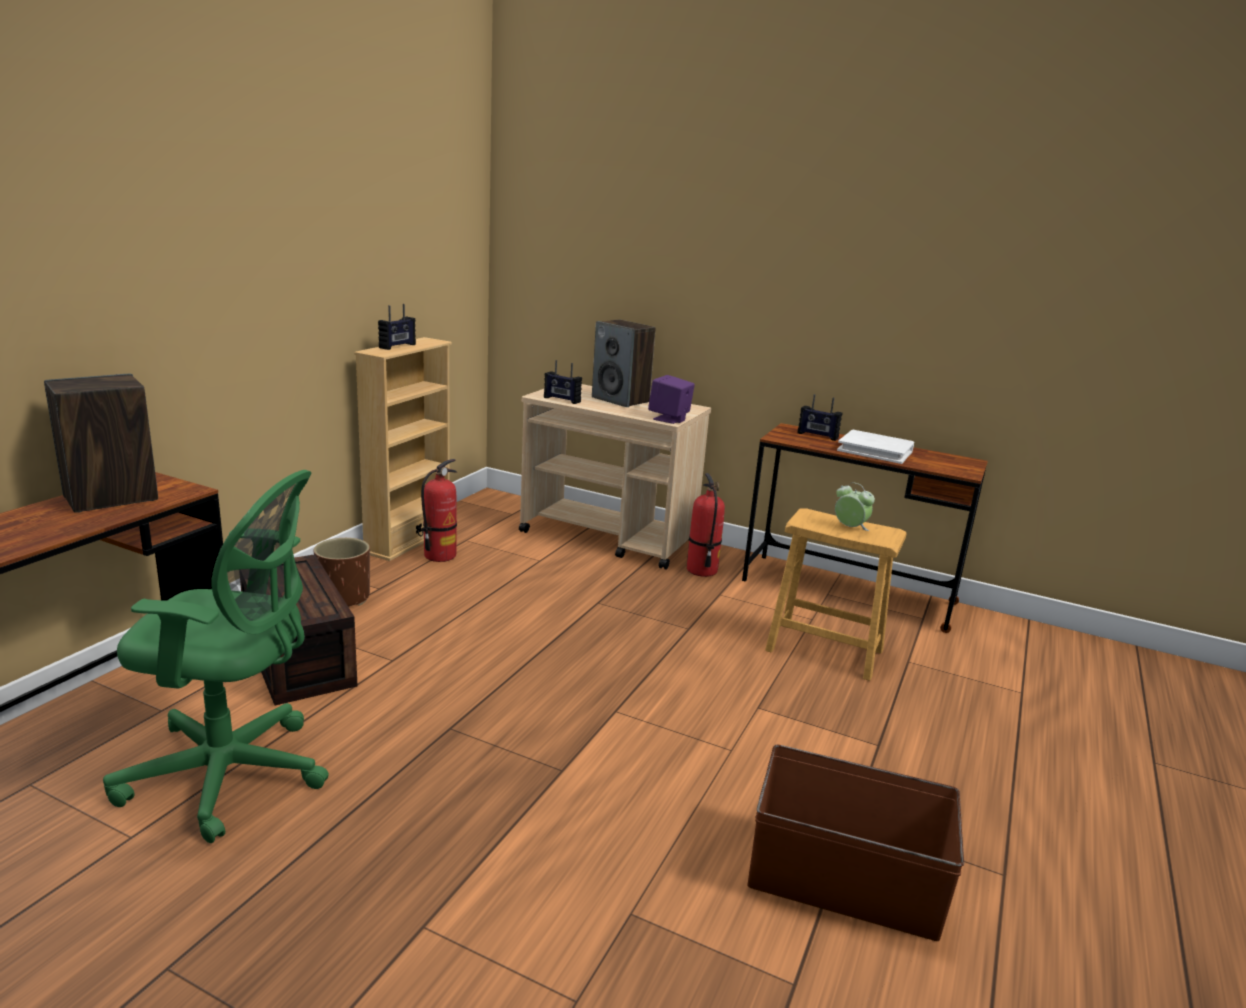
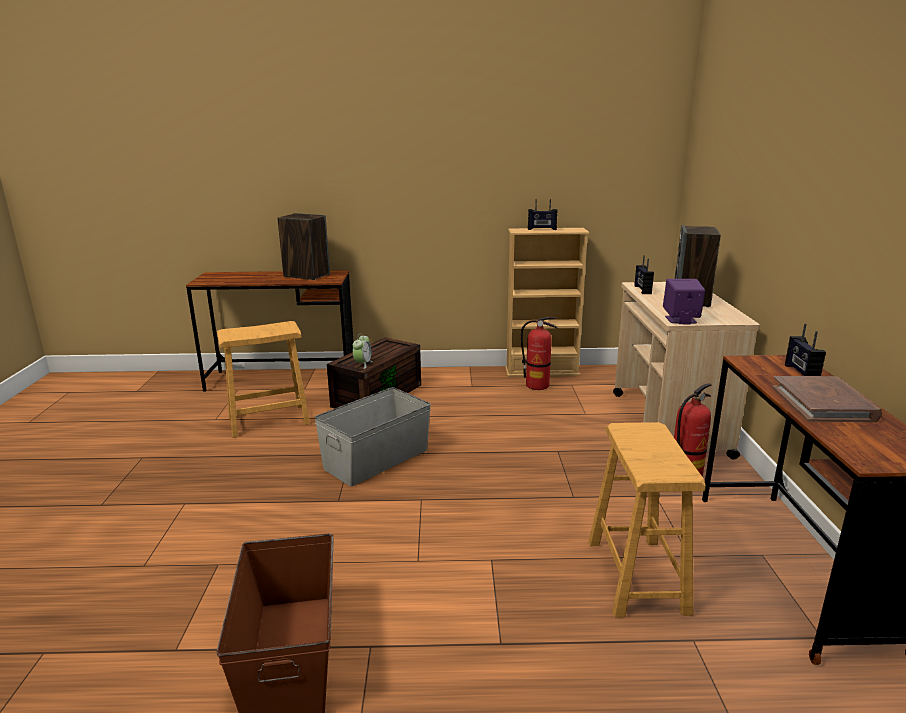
camera: 65 degrees right, 0 degrees up
(233, 775) = (269, 420): green office chair -> brown stool
(344, 598) = (449, 382): brown planter -> none
(487, 713) = (375, 459): none -> grey storage box
(850, 528) = (651, 451): alarm clock -> alarm clock (363, 364)
(875, 450) = (823, 403): white book -> brown book

